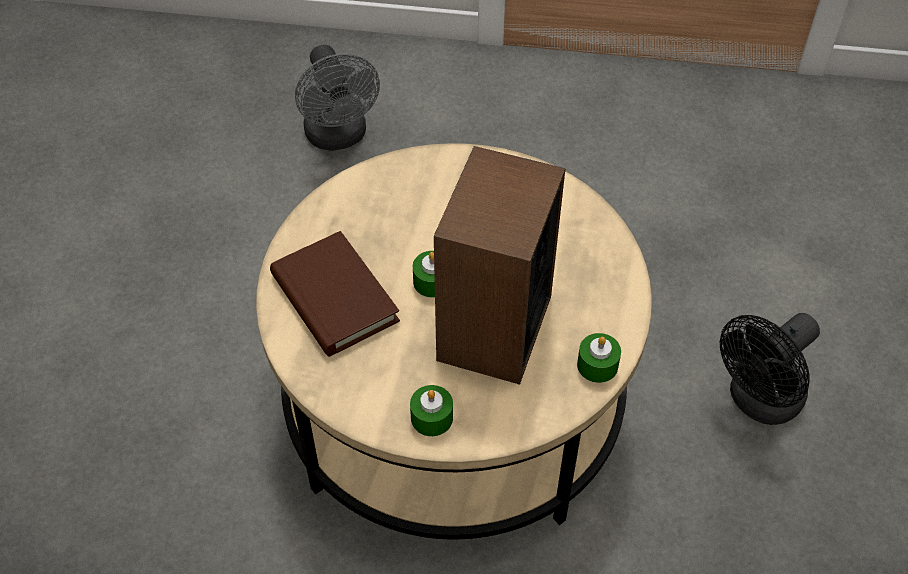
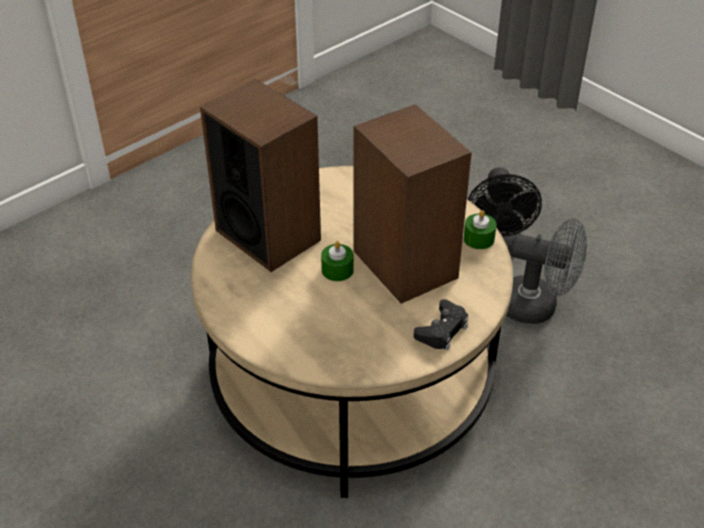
camera: 50 degrees left, 10 degrees down
(334, 298) = (296, 322): brown book -> none
(339, 137) = (71, 301): grey fan -> grey fan (537, 306)
(426, 199) = (268, 235): none -> speaker
(431, 417) = (442, 330): green candle -> black game controller

